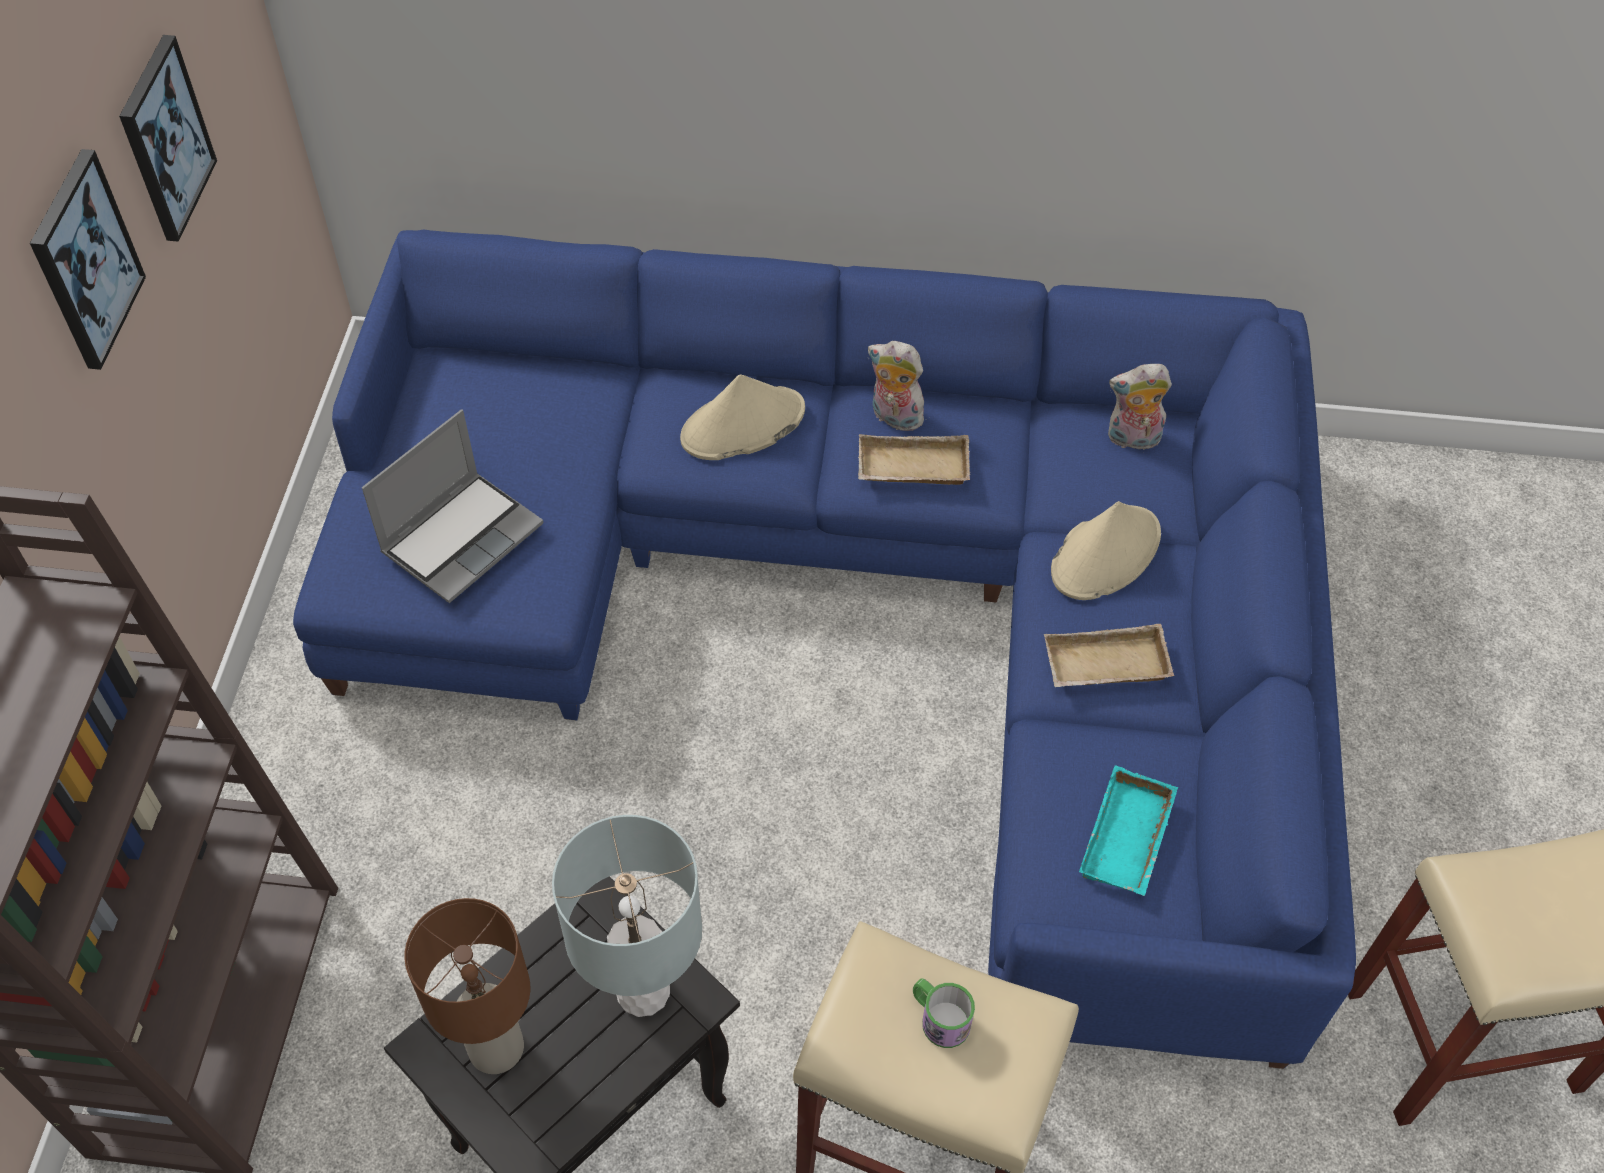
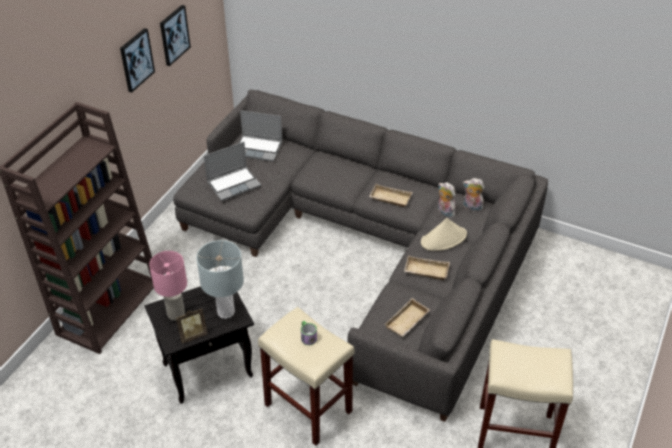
camera: 20 degrees right, 10 degrees down
(486, 405) = (259, 149): none -> laptop
(494, 1048) = (175, 314): brown table lamp -> pink table lamp
(578, 1105) = (192, 335): none -> picture frame
(742, 425) = (339, 173): beige hat -> none
(869, 601) = (370, 247): blue sofa -> grey sofa
(893, 417) = (391, 182): plush toy -> plush toy (444, 212)
(1129, 840) = (407, 322): turquoise tray -> beige tray

